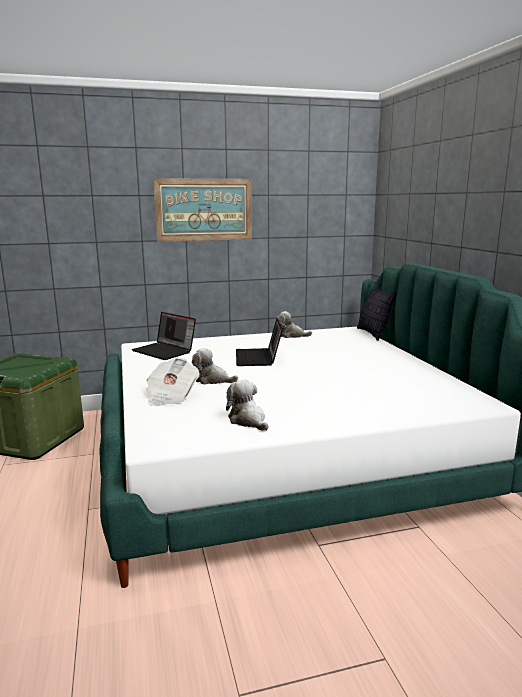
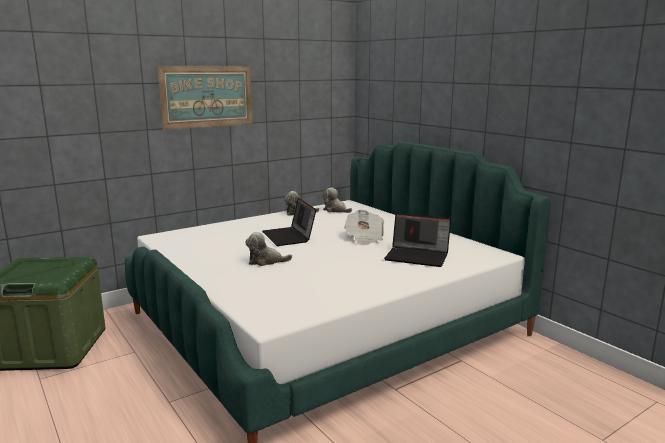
camera: 20 degrees left, 0 degrees up
(165, 351) = (192, 239): laptop -> laptop (418, 256)
(171, 396) = (242, 280): newspaper -> newspaper (364, 238)
(248, 420) = (331, 291): plush toy -> plush toy (336, 210)
(374, 334) = (370, 205): pillow -> none

